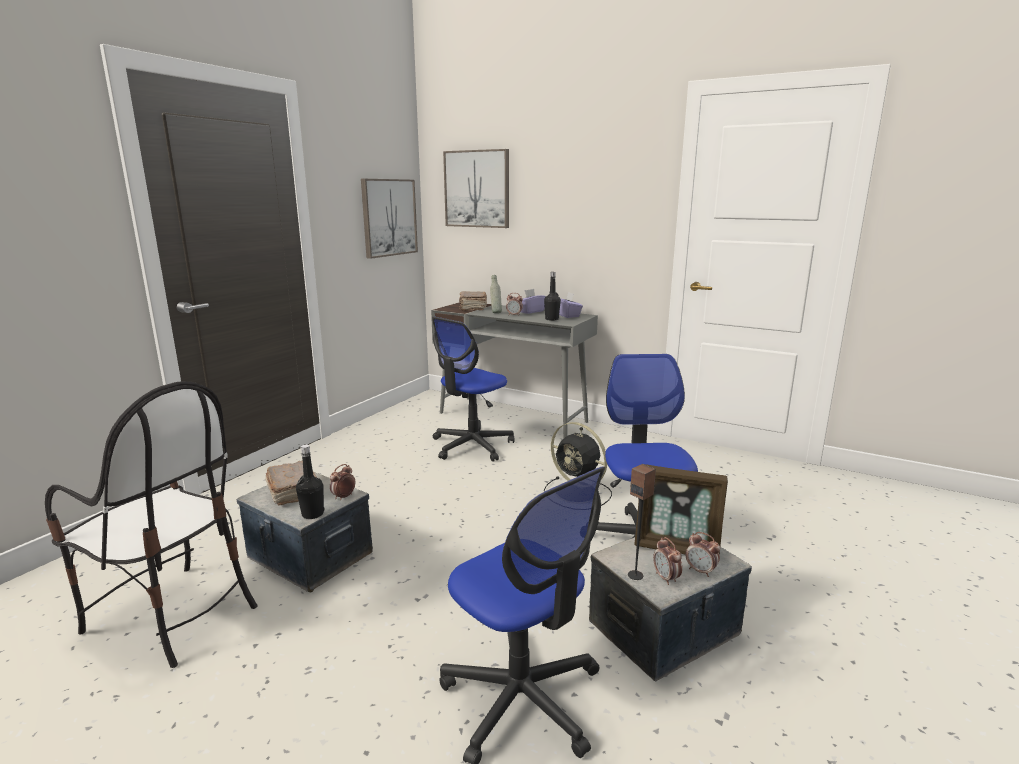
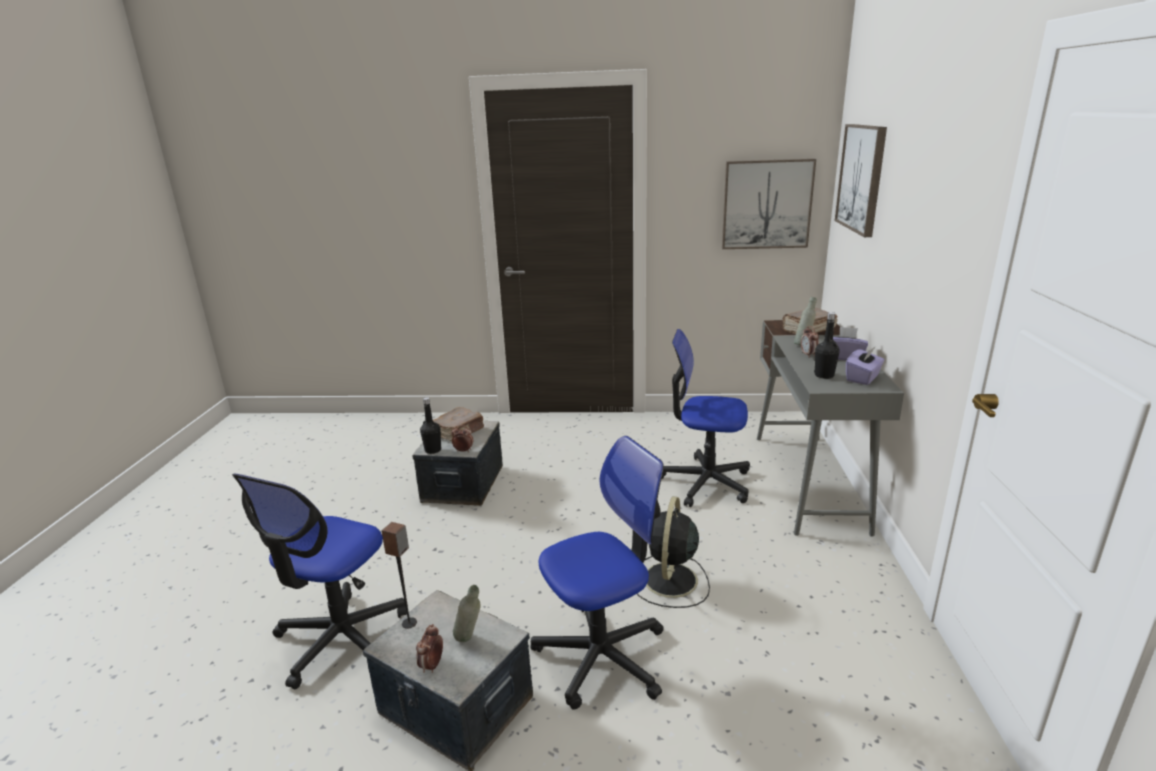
camera: 65 degrees right, 5 degrees up
(172, 616) = (379, 470): chair -> none
(666, 578) = (411, 643): alarm clock -> none
(676, 547) = (470, 641): picture frame -> grey bottle

